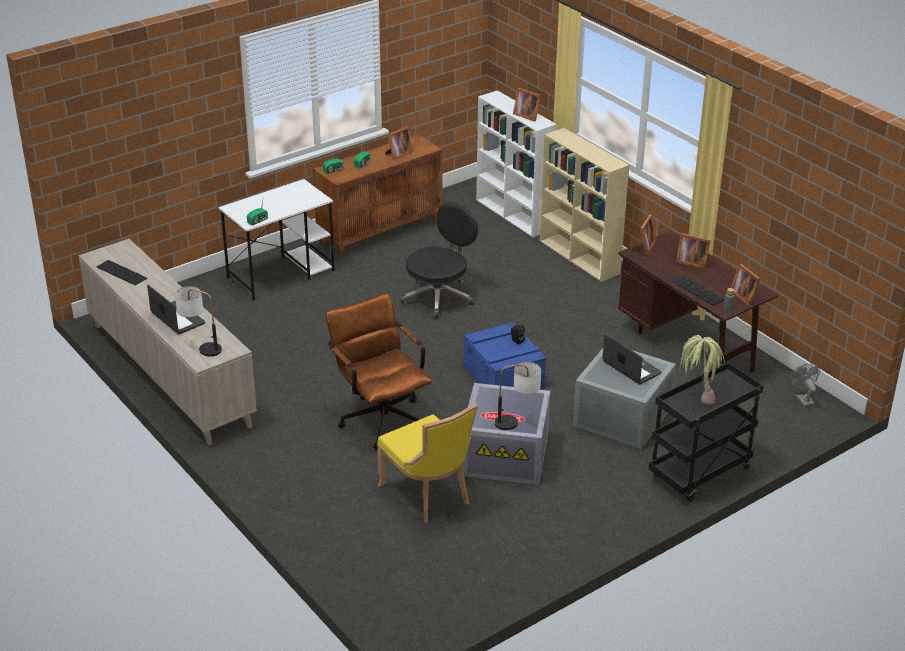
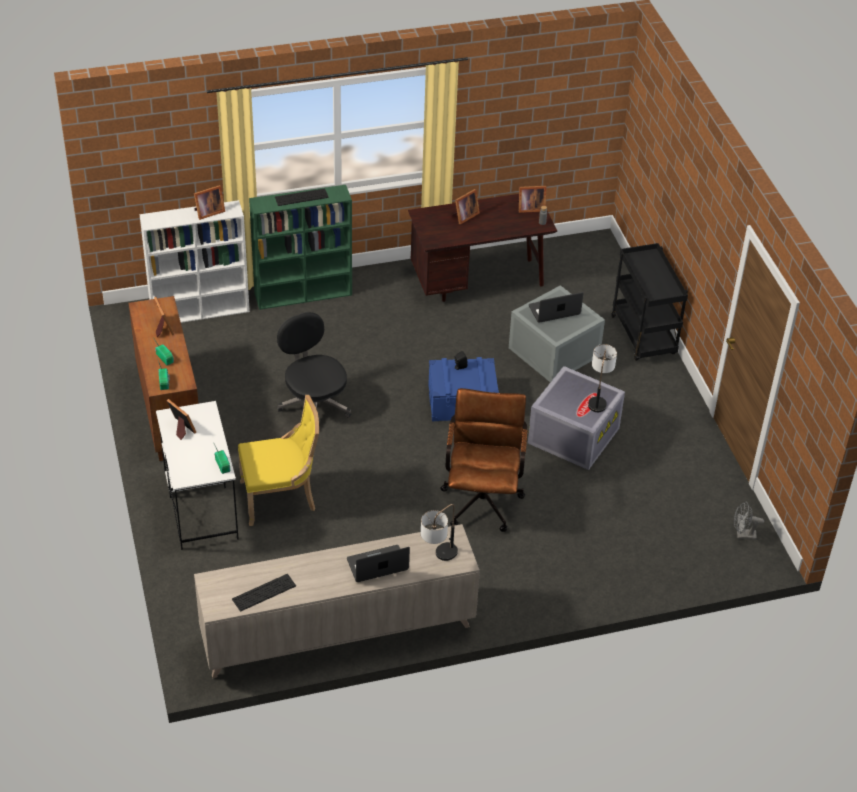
camera: 70 degrees left, 10 degrees up
(380, 416) = (482, 497): brown office chair -> brown office chair turned 105 degrees clockwise
(428, 495) = (604, 497): yellow chair -> yellow chair (281, 498)
(580, 257) = (304, 294): beige bookcase -> green bookcase
(644, 247) = (425, 233): picture frame -> picture frame (181, 429)
(697, 394) = (647, 281): potted plant -> none
(698, 290) = (509, 228): keyboard -> keyboard (301, 197)
(802, 399) = (577, 249): grey fan -> grey fan (742, 535)

